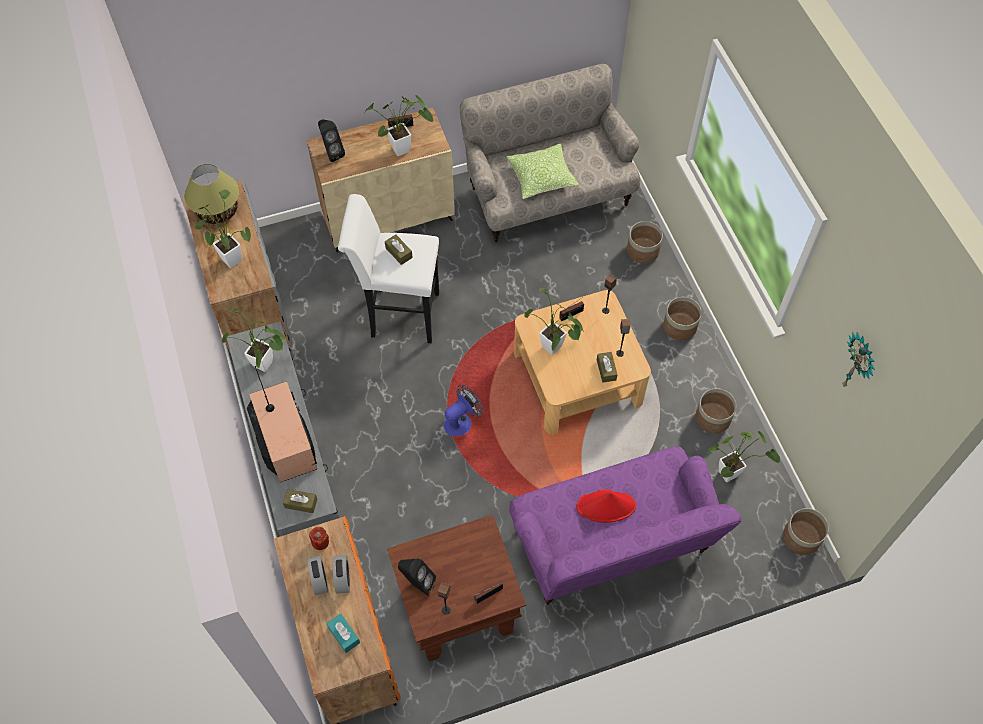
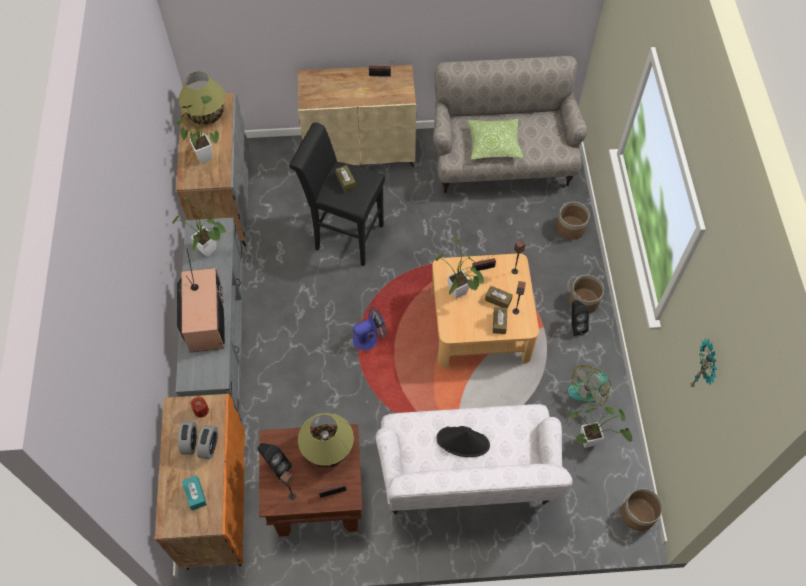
camera: 15 degrees right, 0 degrees up
(301, 503) = (201, 374): brown tissue box -> brown tissue box (498, 300)
(331, 153) = (315, 85): black speaker -> black speaker (575, 326)
(399, 314) = (344, 235): white stool -> black stool
(404, 148) = (377, 94): potted plant -> none
(469, 550) = (328, 449): none -> table lamp
(606, 506) = (463, 442): red hat -> black hat
(611, 544) = (466, 476): purple sofa -> white sofa
(713, 418) = (589, 388): planter -> fan

